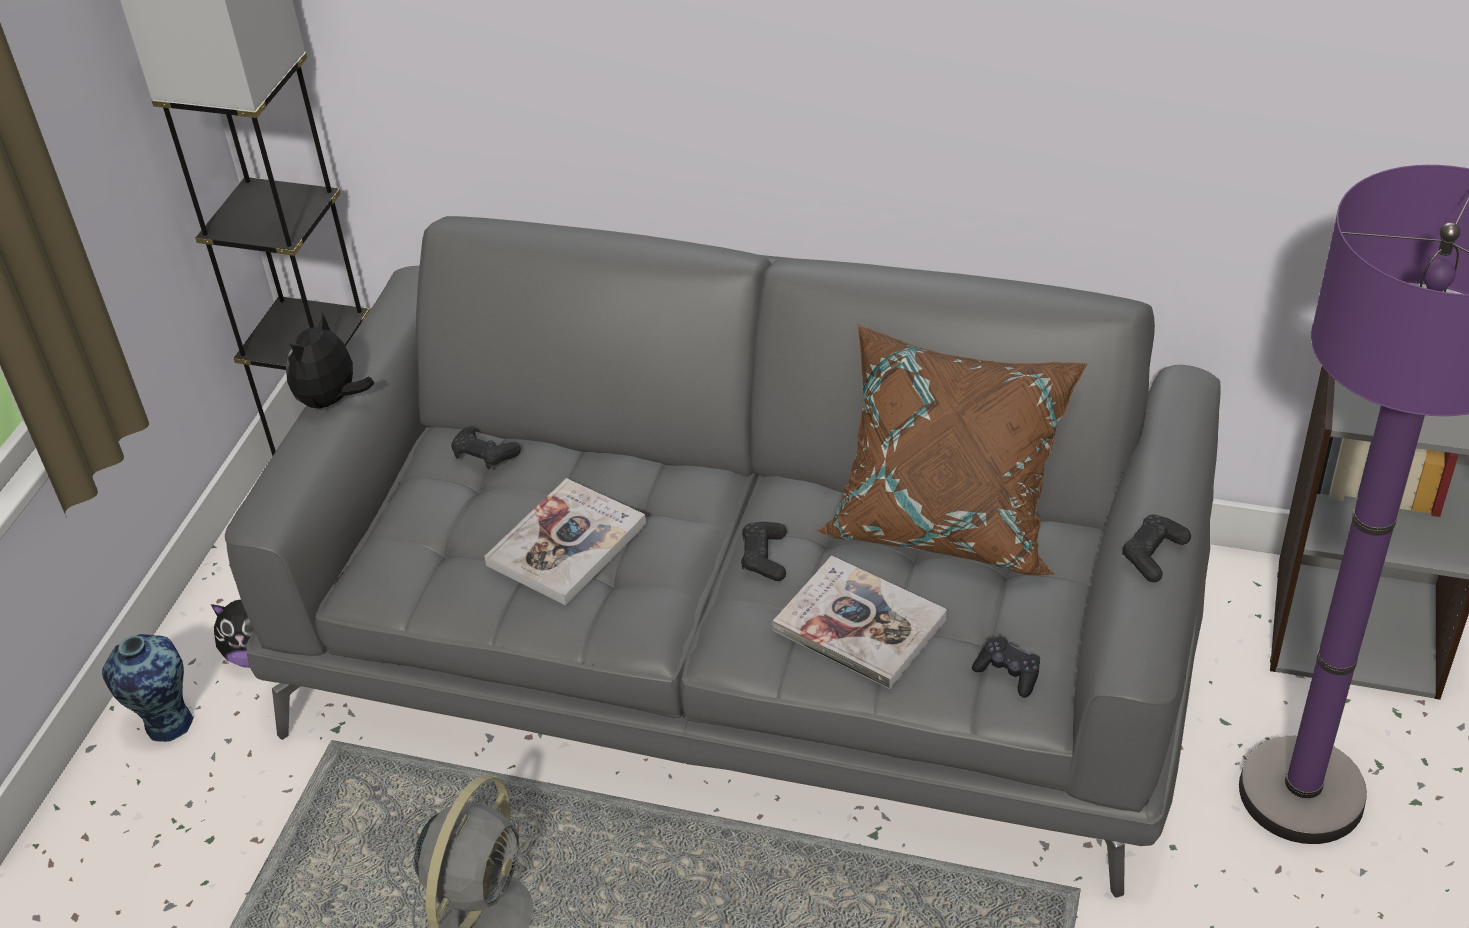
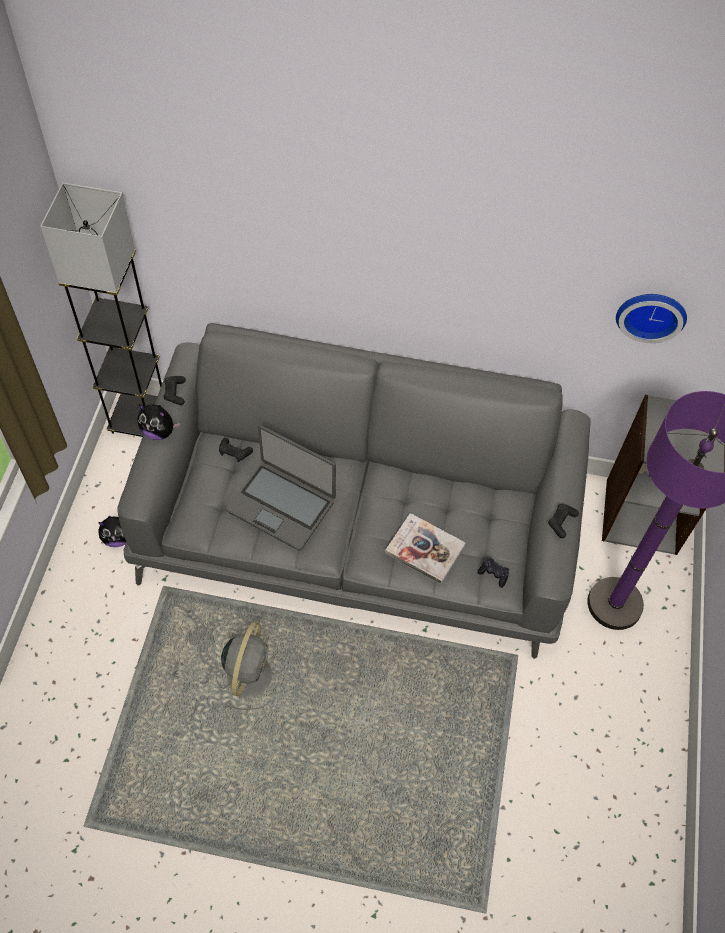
camera: 10 degrees left, 15 degrees up
(166, 723) = (79, 577): vase -> none
(331, 401) = (159, 431): plush toy -> plush toy turned 90 degrees counterclockwise
(567, 544) = (281, 505): book -> laptop
(764, 557) = (377, 512): black game controller -> black game controller (175, 393)
(948, 520) = (462, 489): brown pillow -> none
(1318, 100) = (651, 313): none -> wall clock

